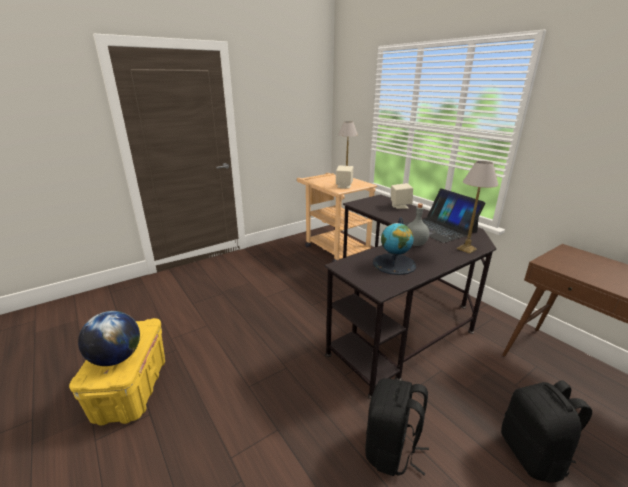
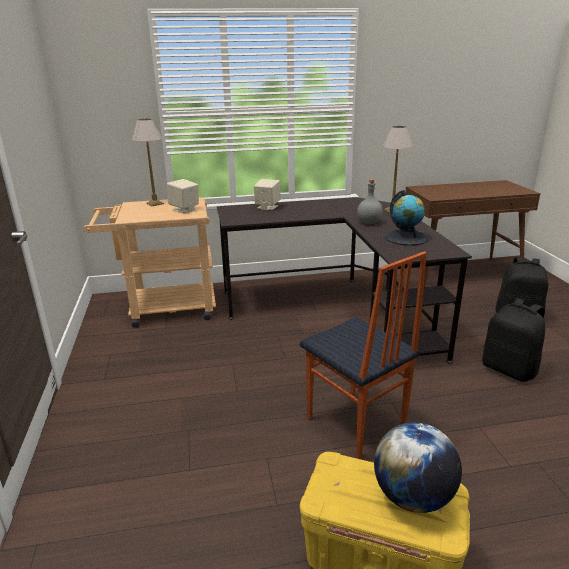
camera: 65 degrees left, 0 degrees up
(251, 353) = (355, 424): none -> chair
(439, 228) = (341, 208): laptop -> none

